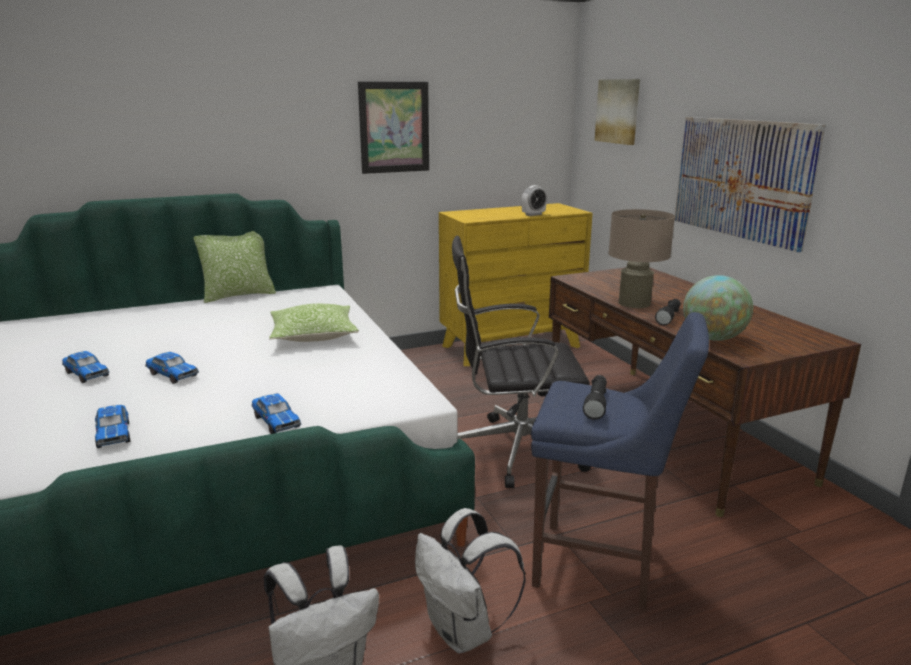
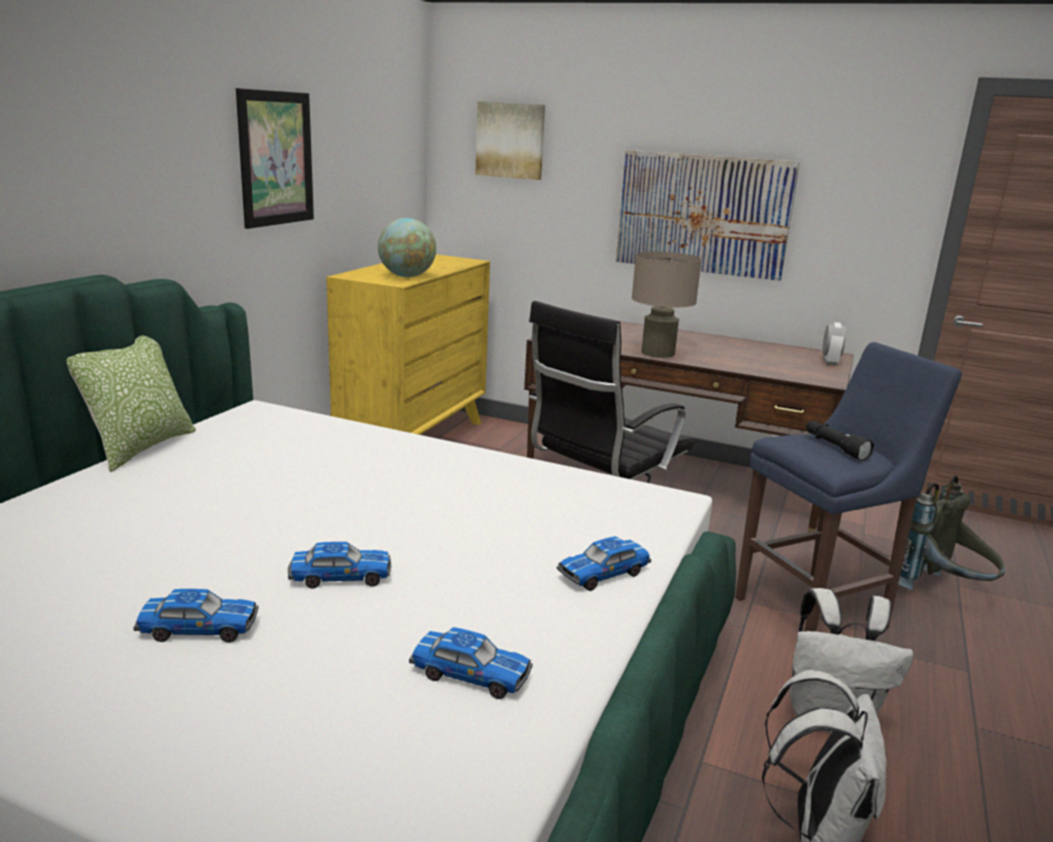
camera: 45 degrees left, 0 degrees up
(276, 421) = (604, 573): toy car -> toy car turned 135 degrees clockwise
(313, 335) = (393, 469): pillow -> none
(533, 214) = (443, 269): alarm clock -> alarm clock (830, 362)
(669, 317) = (711, 360): black flashlight -> none
(713, 338) = (777, 371): globe -> globe (407, 276)
(772, 619) = (944, 593): none -> grey backpack

